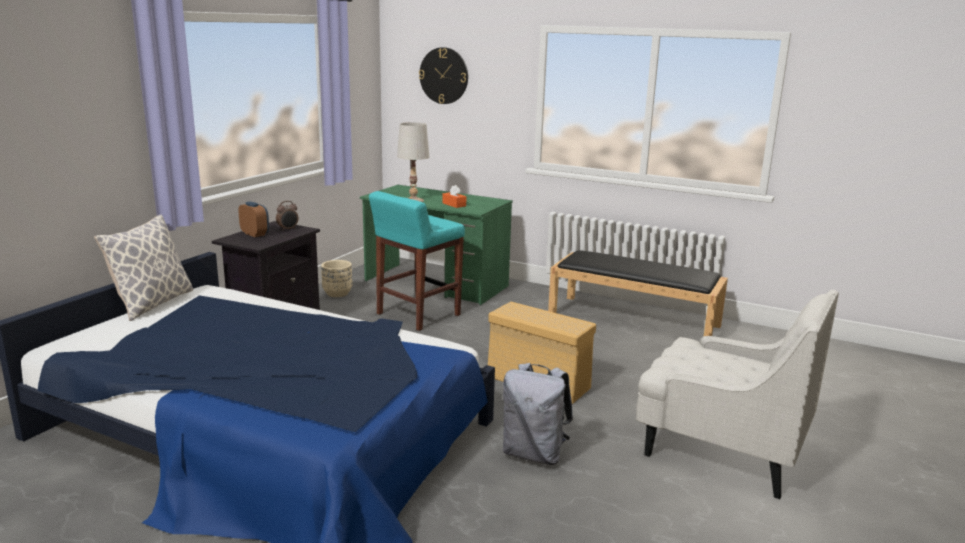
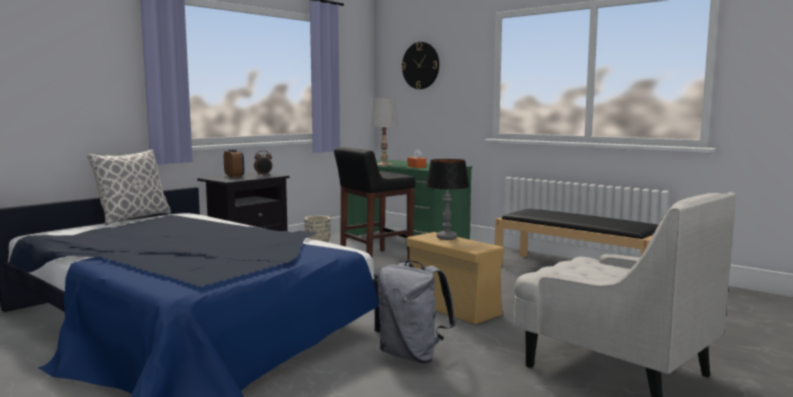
camera: 15 degrees right, 10 degrees down
(417, 315) = (374, 259): turquoise stool -> black stool
(531, 312) = (446, 238): none -> table lamp

